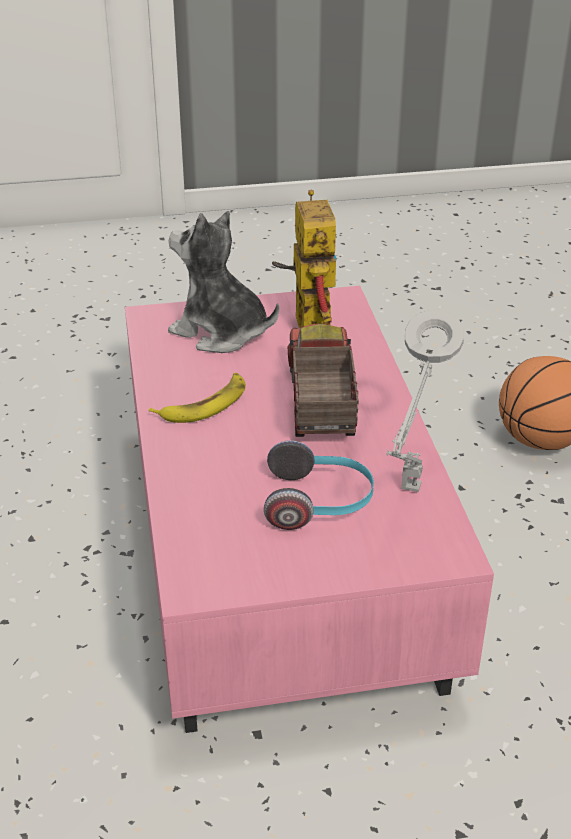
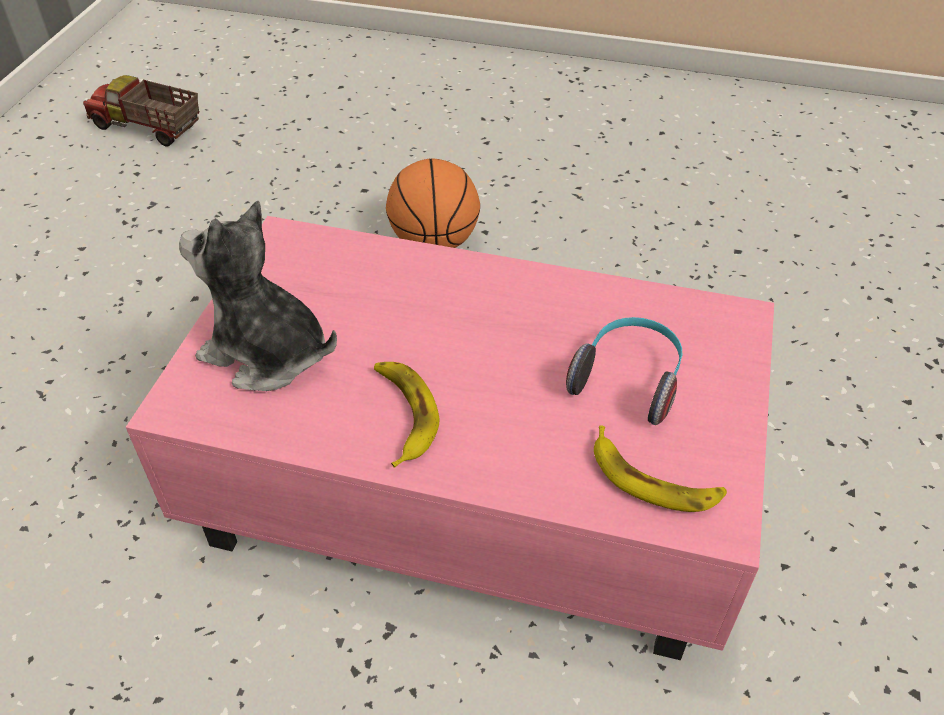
camera: 65 degrees left, 10 degrees up
(218, 540) = (653, 479): none -> banana
(220, 332) = (266, 354): plush toy -> plush toy turned 60 degrees clockwise
(307, 322) = (305, 278): toy robot -> none
(319, 403) = (463, 321): toy truck -> toy truck (147, 129)
(409, 492) = (642, 311): grey table lamp -> none

